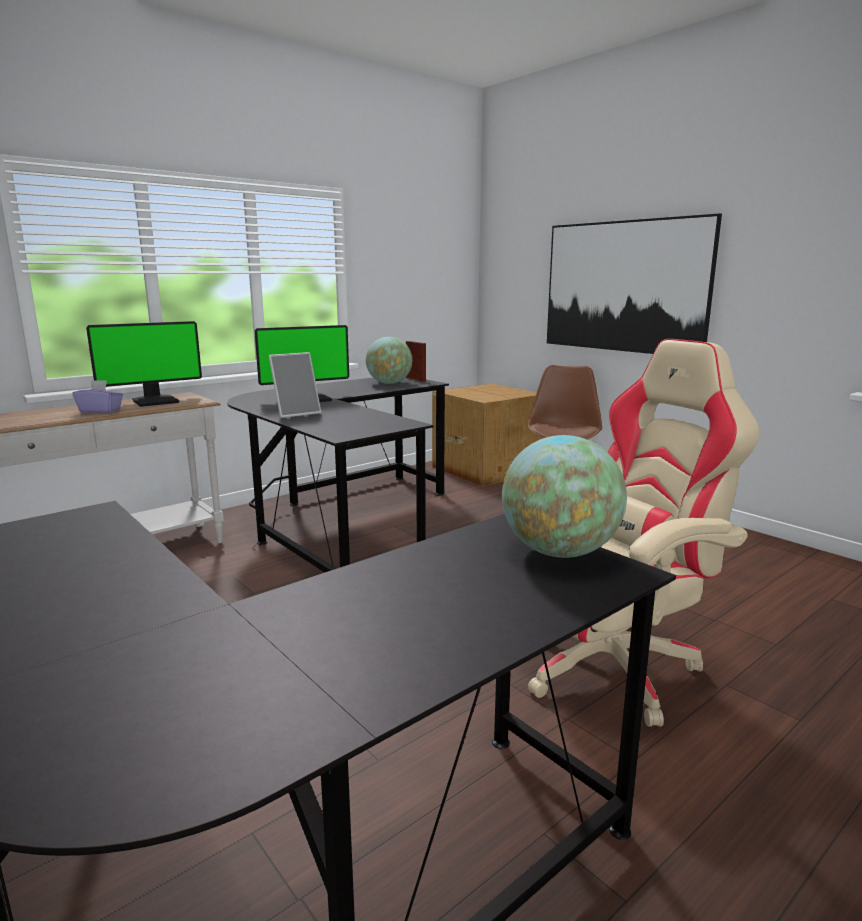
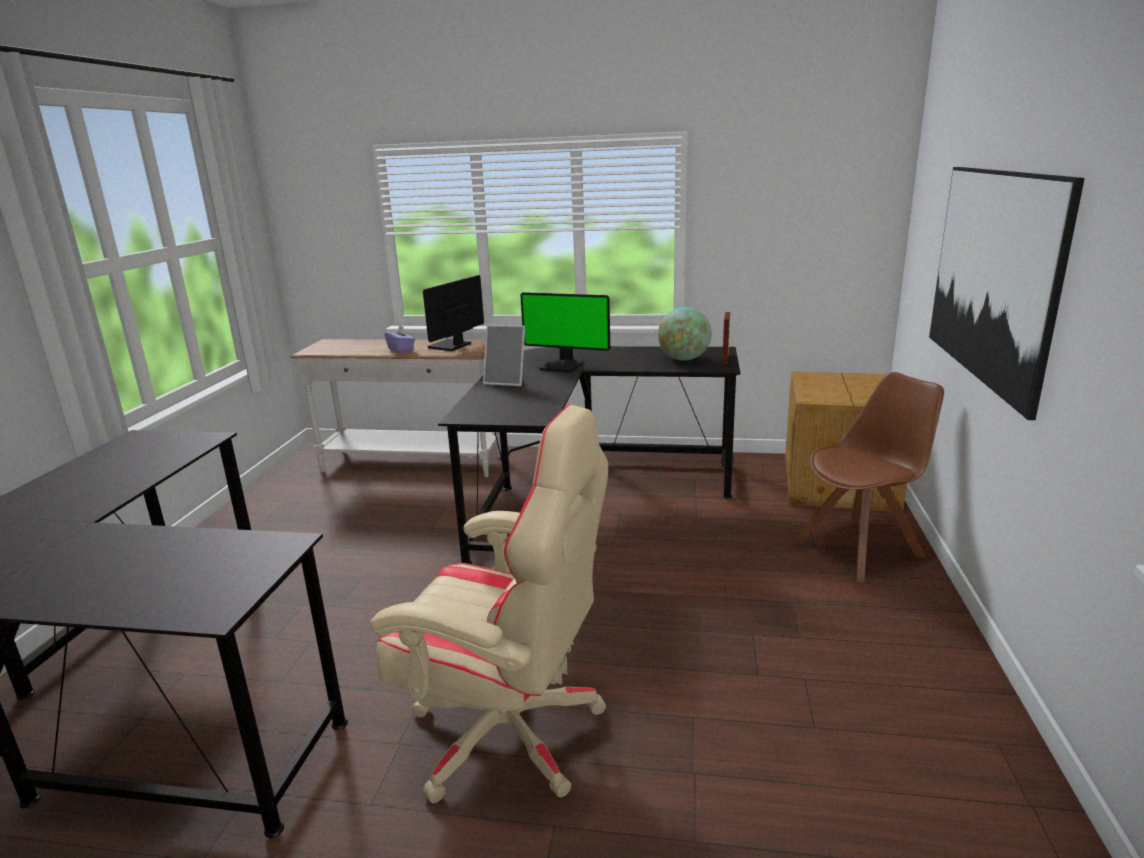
camera: 50 degrees right, 5 degrees up
(156, 401) = (451, 346): monitor -> monitor turned 105 degrees clockwise
(559, 552) = (242, 578): globe -> none

